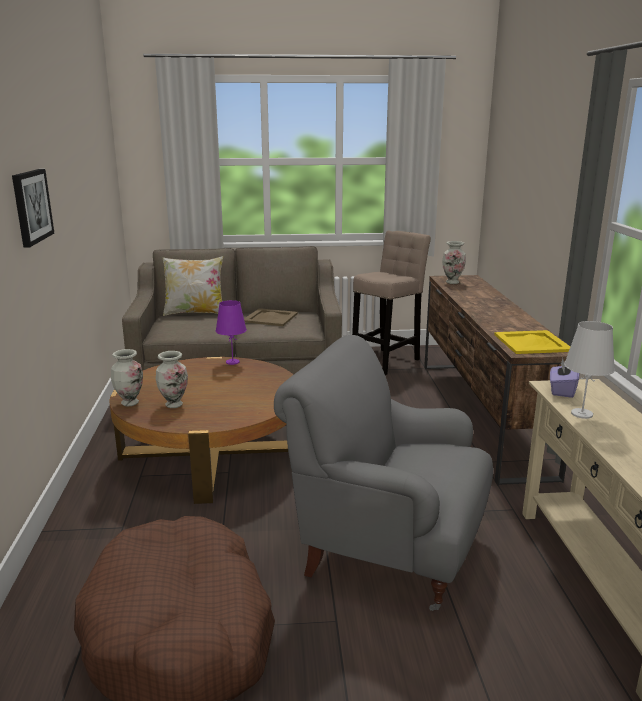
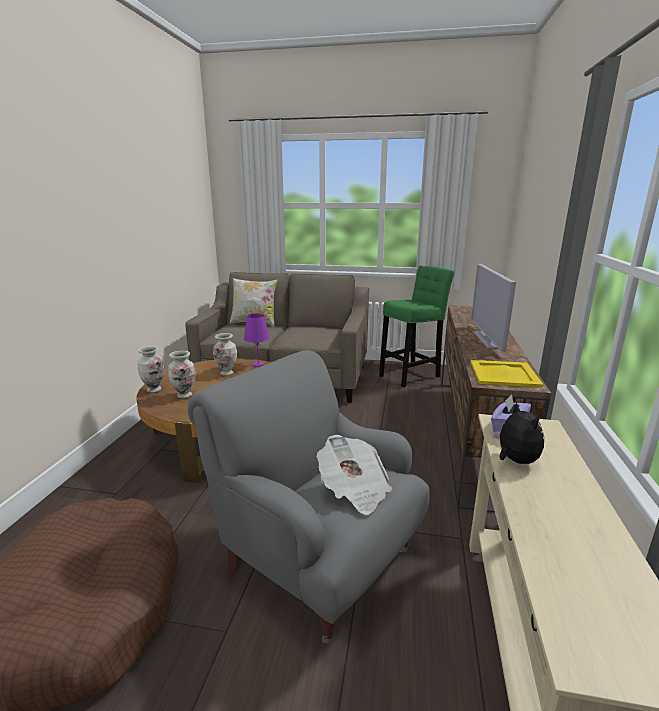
camera: 15 degrees right, 0 degrees up
(31, 206) = (71, 224): picture -> none
(270, 318) = (305, 331): beige tray -> none
(387, 361) = (411, 375): beige stool -> green stool
(438, 463) = (354, 490): none -> newspaper
(452, 282) = (464, 312): vase -> vase (227, 373)
(497, 310) = (489, 340): none -> television
(581, 413) = (515, 460): white table lamp -> plush toy

